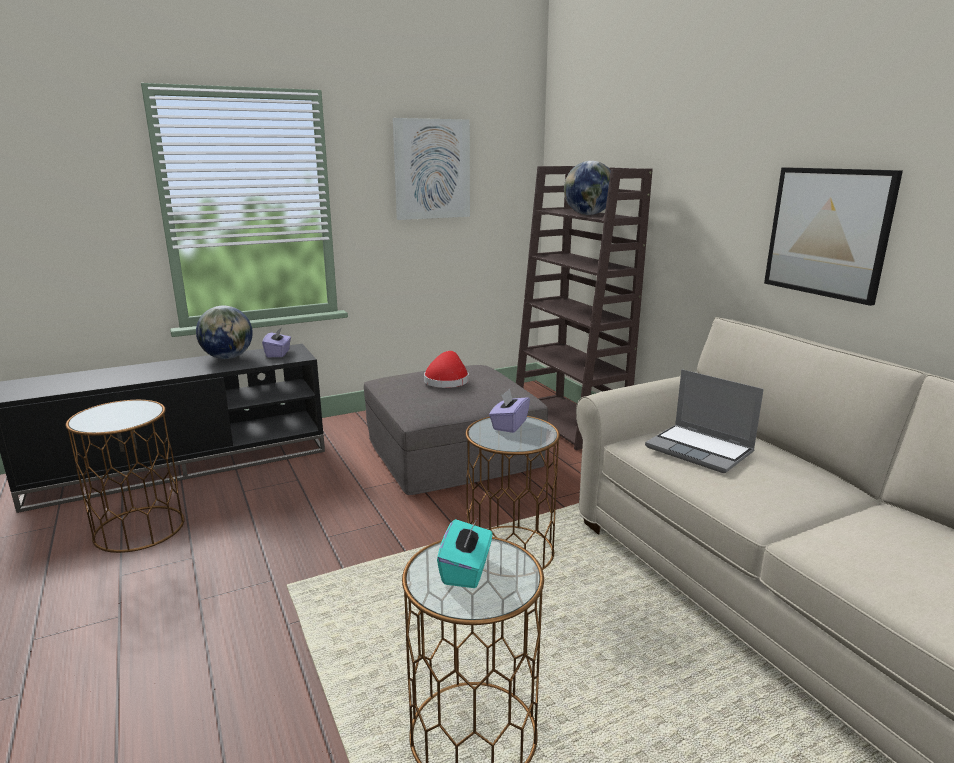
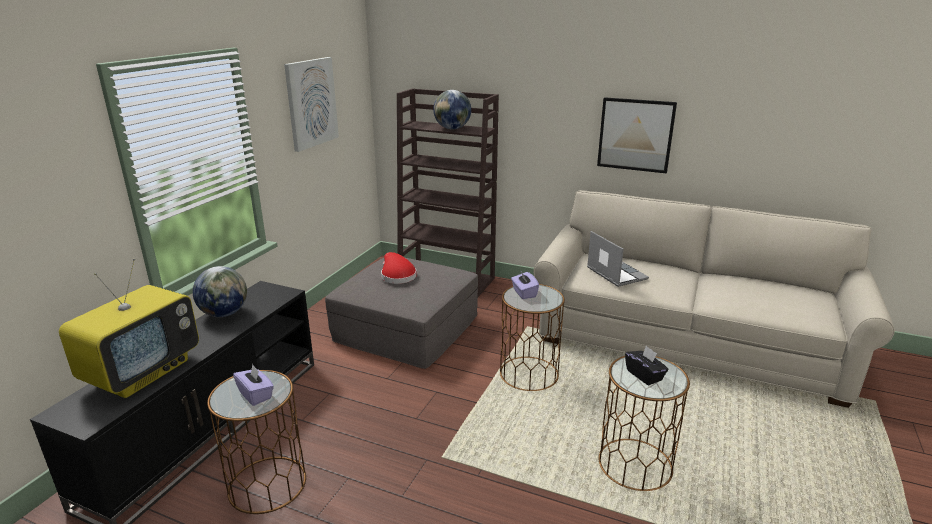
camera: 40 degrees left, 5 degrees up
(102, 377) = (143, 372): none -> television
(278, 353) = (262, 296): purple tissue box -> purple tissue box (256, 395)
(466, 570) = (644, 375): turquoise tissue box -> black tissue box
(701, 450) = (615, 273): laptop -> laptop turned 120 degrees counterclockwise

